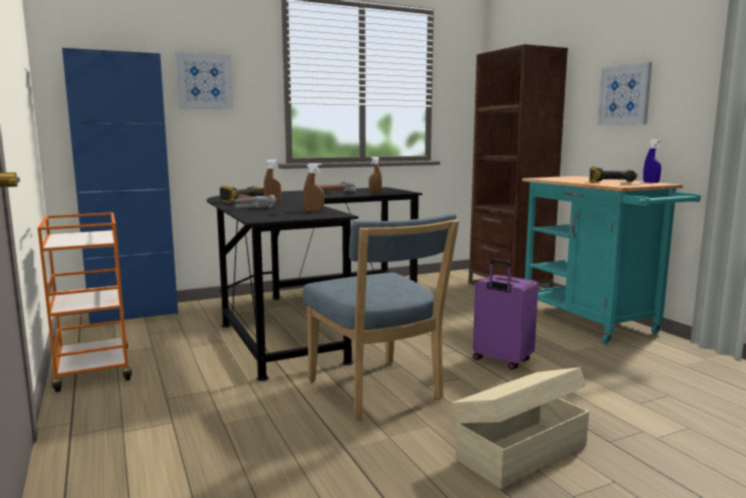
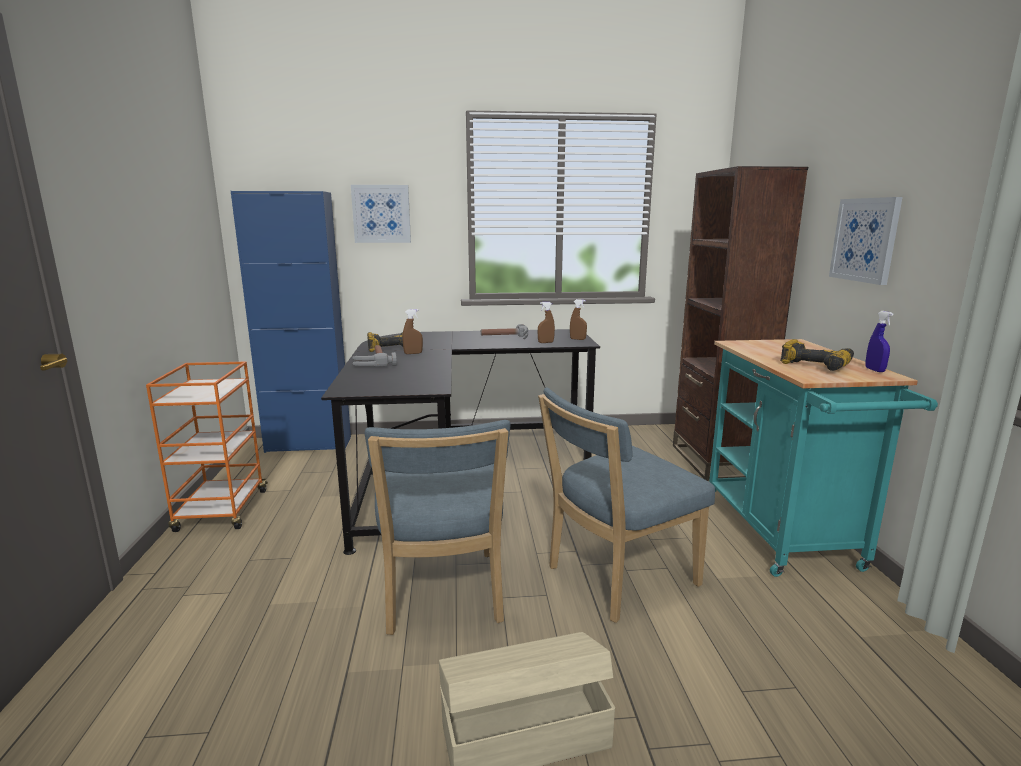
camera: 20 degrees right, 5 degrees up
(314, 211) = (422, 378): brown spray bottle -> brown spray bottle (577, 339)
(501, 361) = (616, 578): purple suitcase -> blue chair

